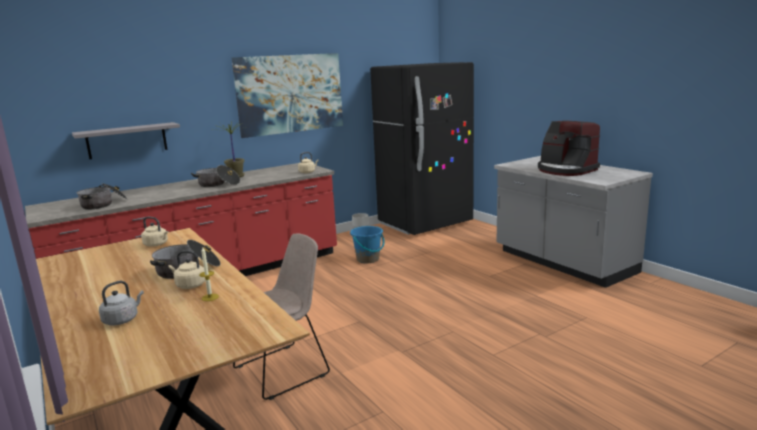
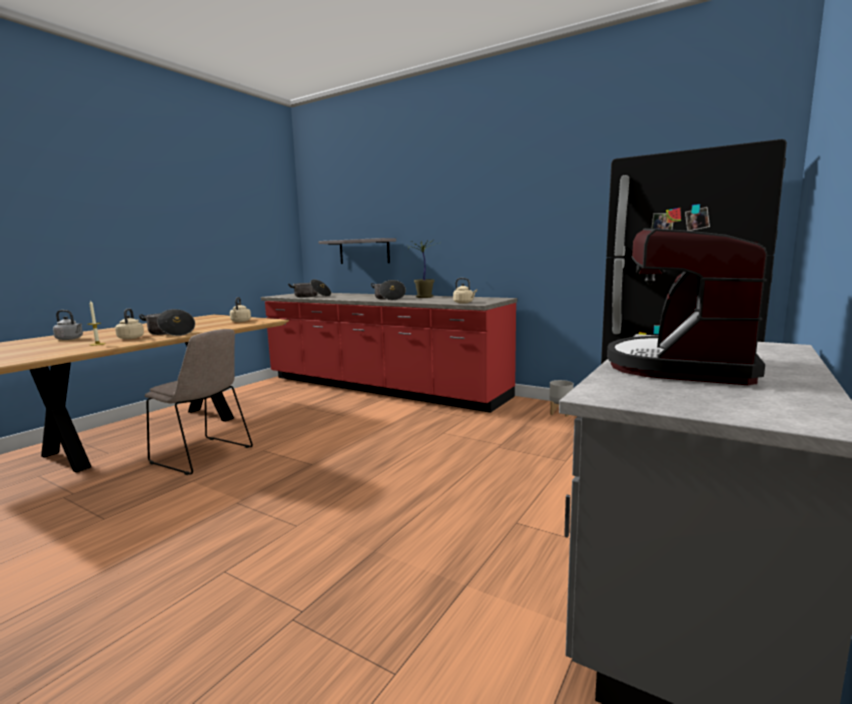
camera: 65 degrees right, 5 degrees down
(290, 94) = (509, 213): picture -> none
(368, 259) = (490, 431): blue bucket -> none

